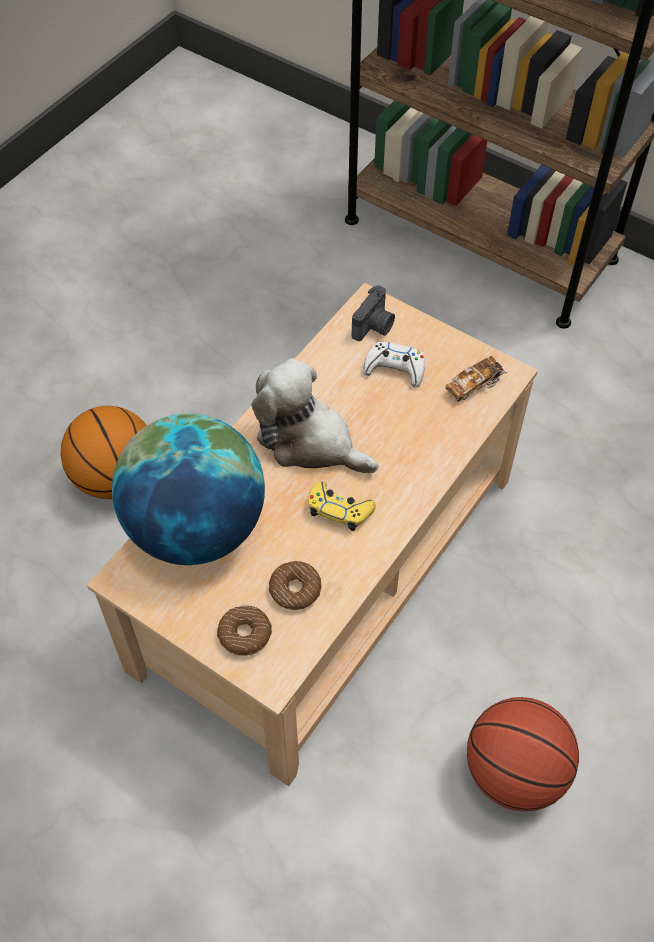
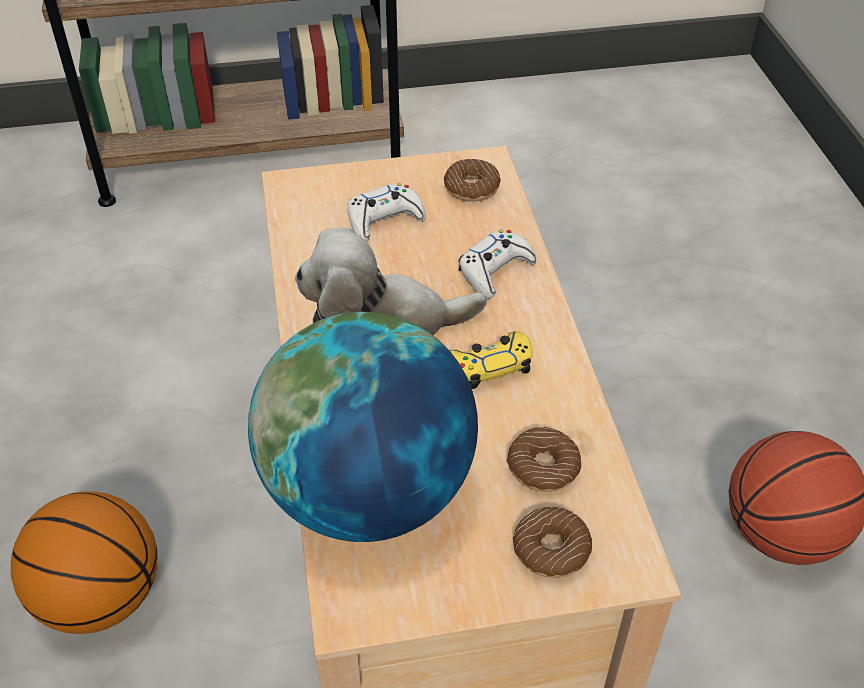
camera: 45 degrees left, 10 degrees down
(374, 326) = (319, 199): camera -> none
(417, 453) = (495, 271): none -> white game controller
(474, 385) = (471, 188): toy car -> donut

